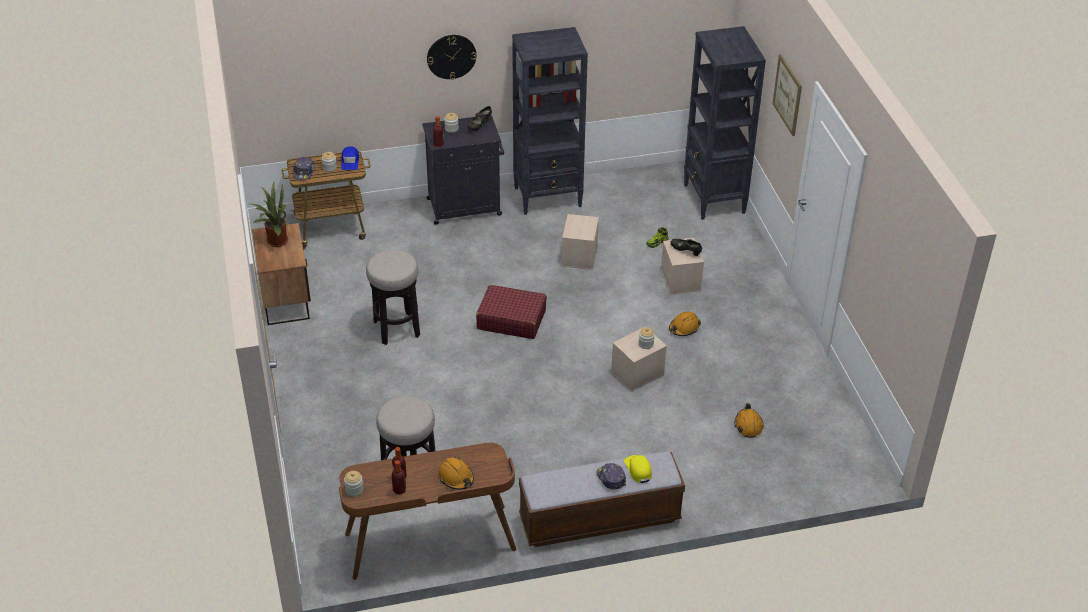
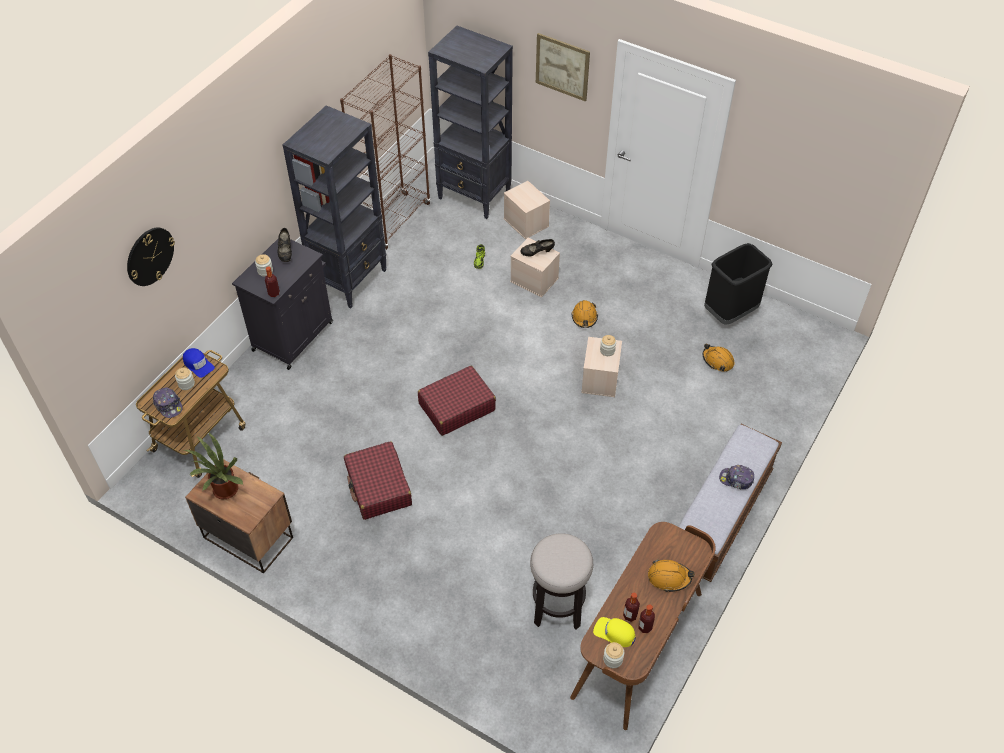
camera: 45 degrees left, 10 degrees up
(397, 329) = (378, 487): stool -> red suitcase
(451, 56) = (237, 200): wall clock -> wall clock (149, 256)
(580, 256) = (439, 313): beige storage box -> beige storage box (526, 223)
(631, 180) = (395, 221): none -> brown bookcase
(638, 469) = (743, 456): yellow cap -> yellow cap (614, 633)
(808, 402) = (730, 313): none -> black trash can

